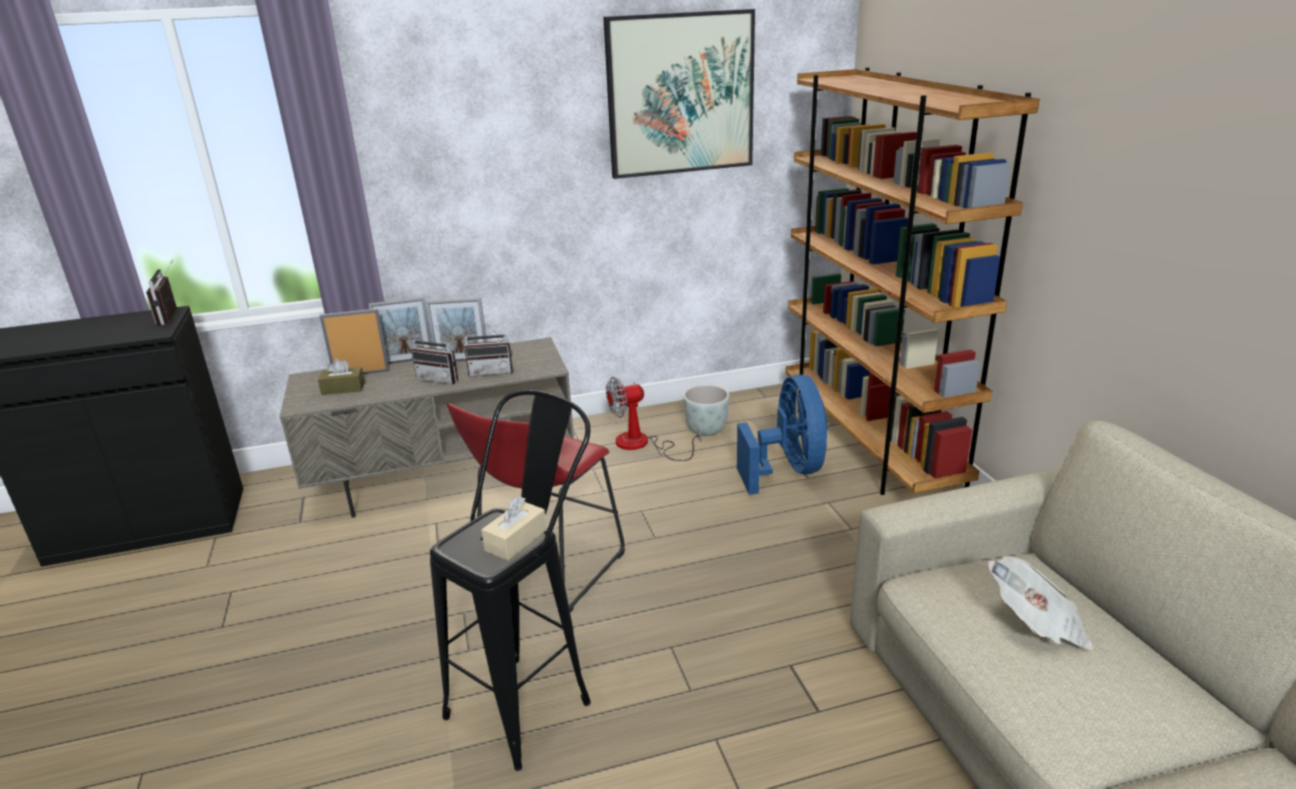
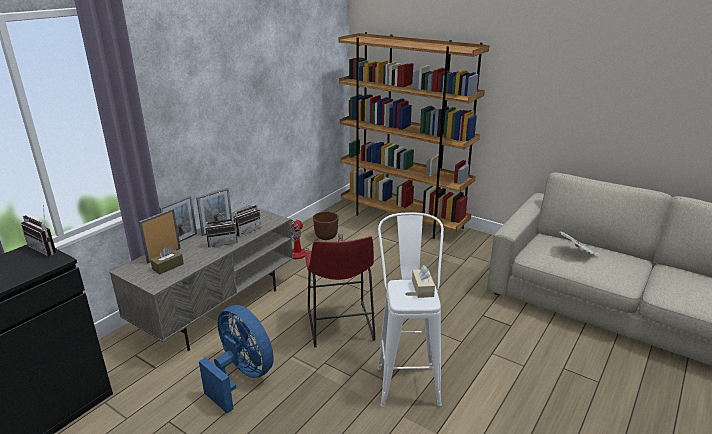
camera: 40 degrees left, 0 degrees up
(533, 697) = (406, 377): black stool -> white stool
(680, 94) = (286, 52): picture -> none
(705, 430) = (325, 237): grey planter -> brown planter
(788, 470) = (385, 242): blue fan -> blue fan (241, 377)

